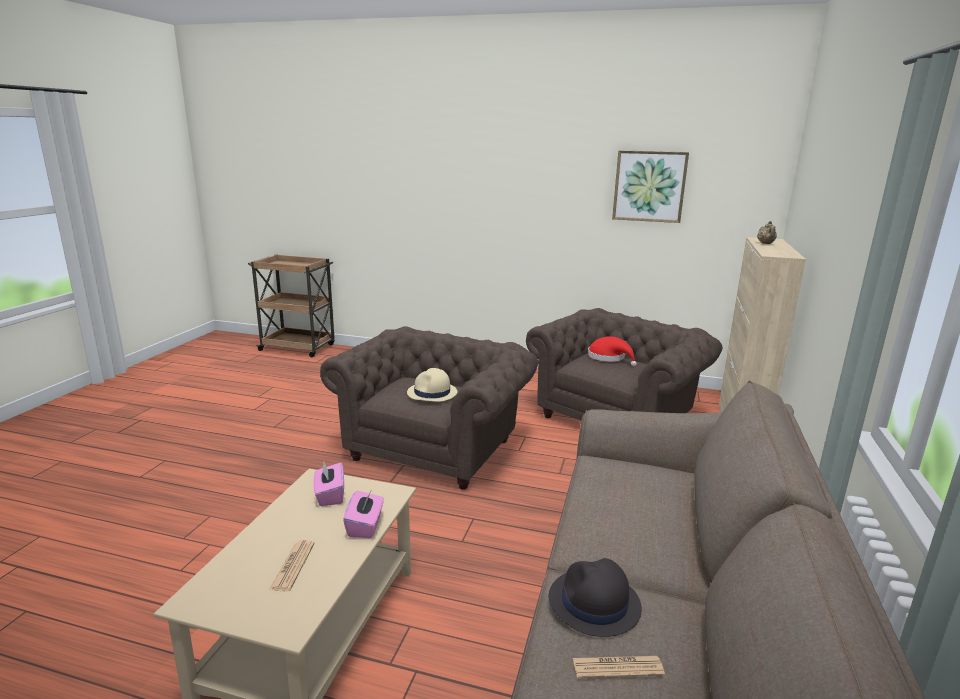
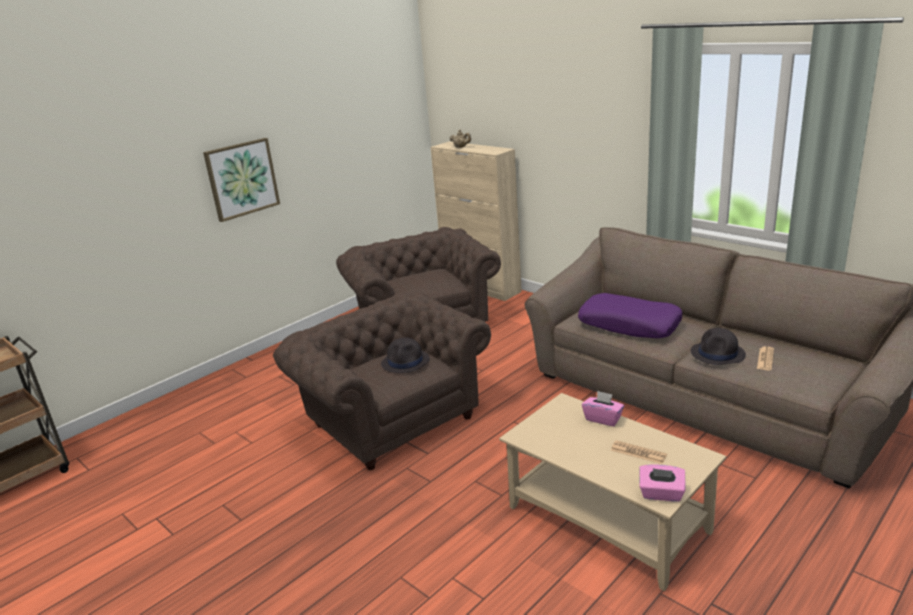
camera: 60 degrees left, 5 degrees up
(330, 495) = (551, 430): pink tissue box -> pink tissue box (661, 494)
(432, 393) = (406, 362): beige hat -> black hat
(609, 357) = (412, 278): red hat -> none
(621, 504) = (629, 325): none -> purple pillow
(649, 186) = (342, 125): picture -> picture (242, 179)

